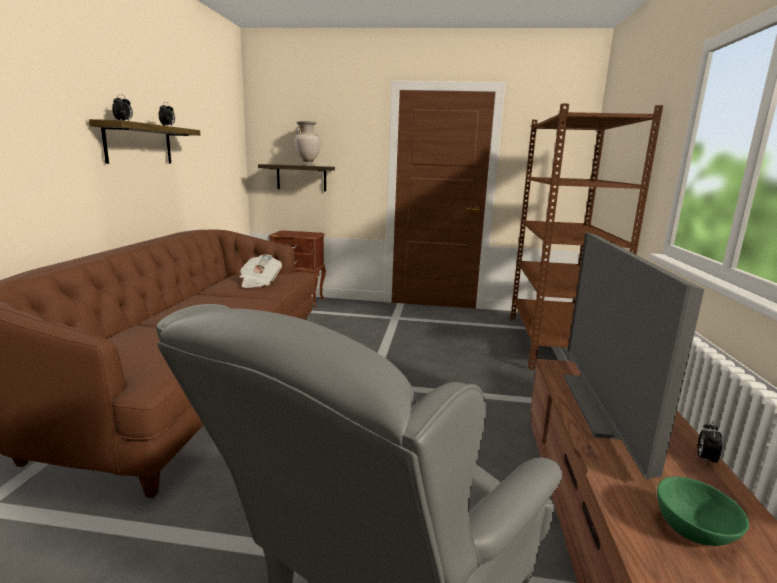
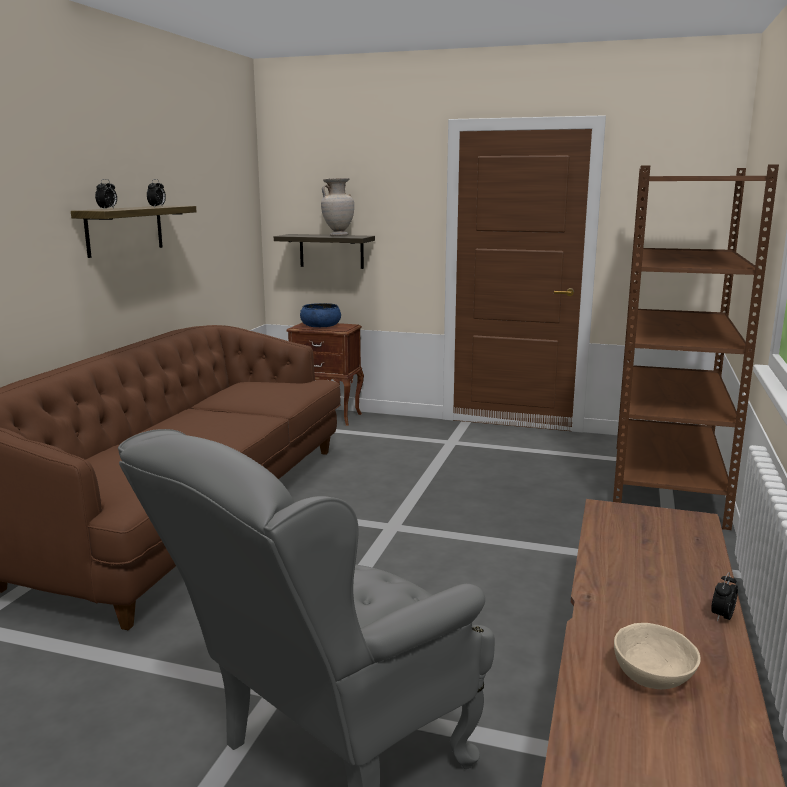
camera: 10 degrees right, 0 degrees up
(259, 283) = (264, 394): newspaper -> none
(294, 233) = (320, 325): none -> blue bowl
(608, 407) = (641, 557): television -> none
(692, 529) = (651, 676): green bowl -> beige bowl

